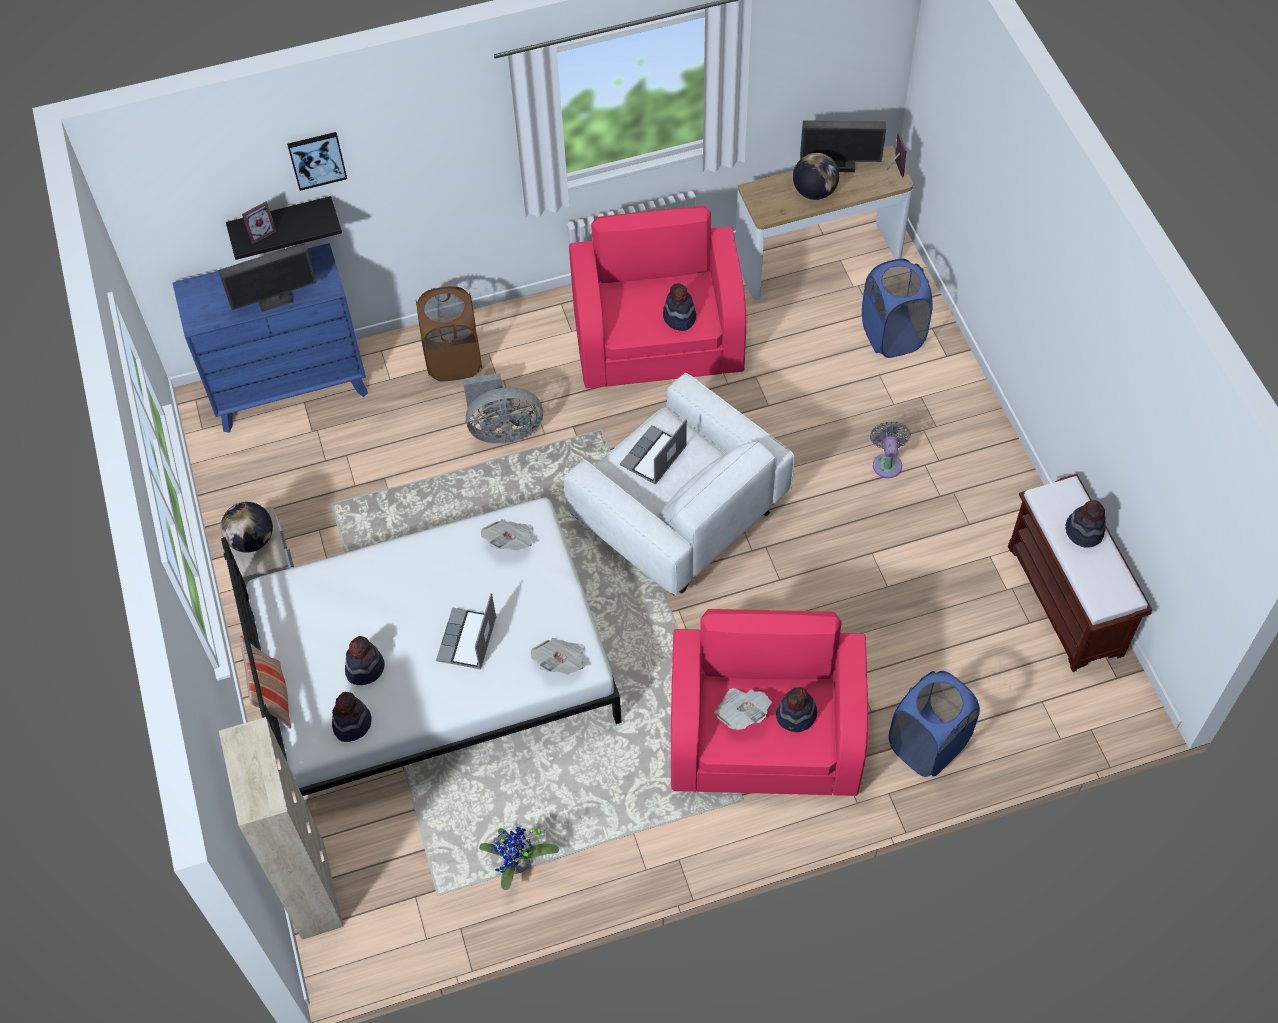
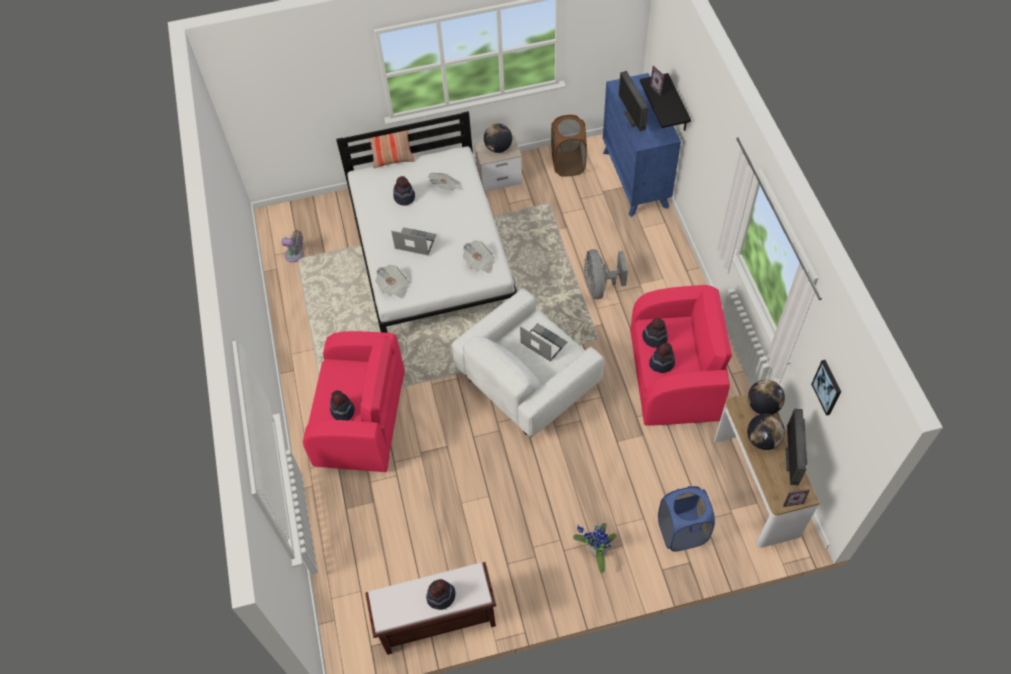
camera: 95 degrees right, 0 degrees up
(313, 890) = (311, 207): beige cabinet -> none
(317, 159) = (694, 92): picture -> picture (827, 387)
(351, 724) = (371, 193): hat -> hat (654, 338)
(454, 360) = (656, 260): brown laundry basket -> brown laundry basket (568, 164)
(517, 866) = (306, 293): potted plant -> potted plant (596, 550)
(742, 713) = (349, 381): newspaper -> newspaper (445, 186)
(764, 190) = (763, 405): none -> globe
(887, 462) = (563, 514): grey fan -> grey fan (295, 255)
(927, 745) = (341, 513): blue laundry basket -> none

